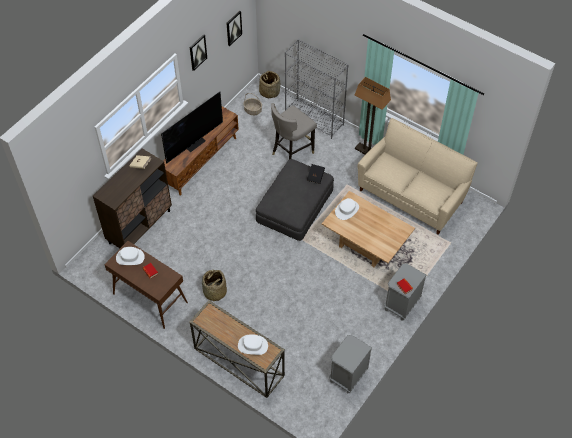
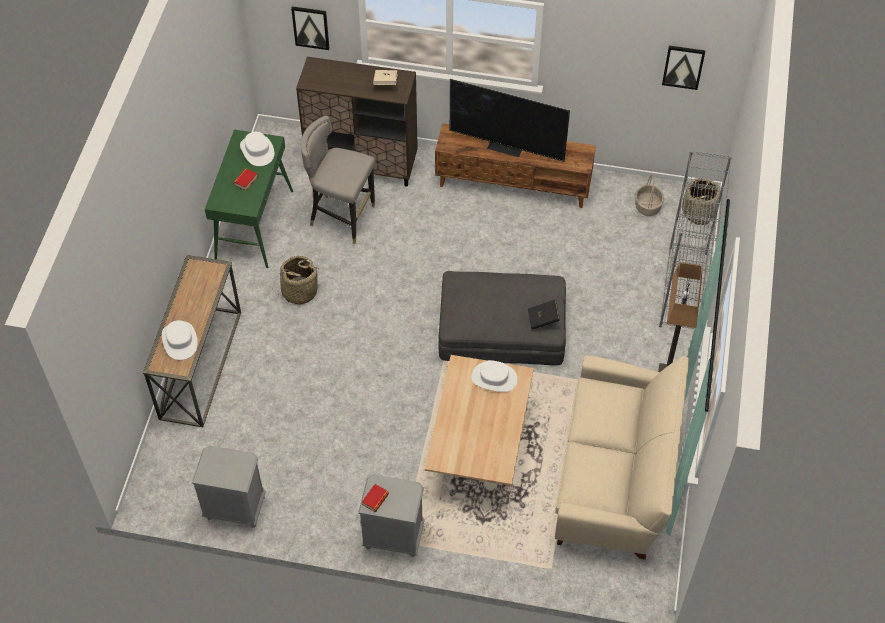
camera: 65 degrees right, 0 degrees up
(149, 298) = (254, 224): brown console table -> green console table
(197, 52) = (591, 39): picture -> picture (311, 27)
(291, 152) = (598, 286): grey stool -> grey stool (341, 217)

